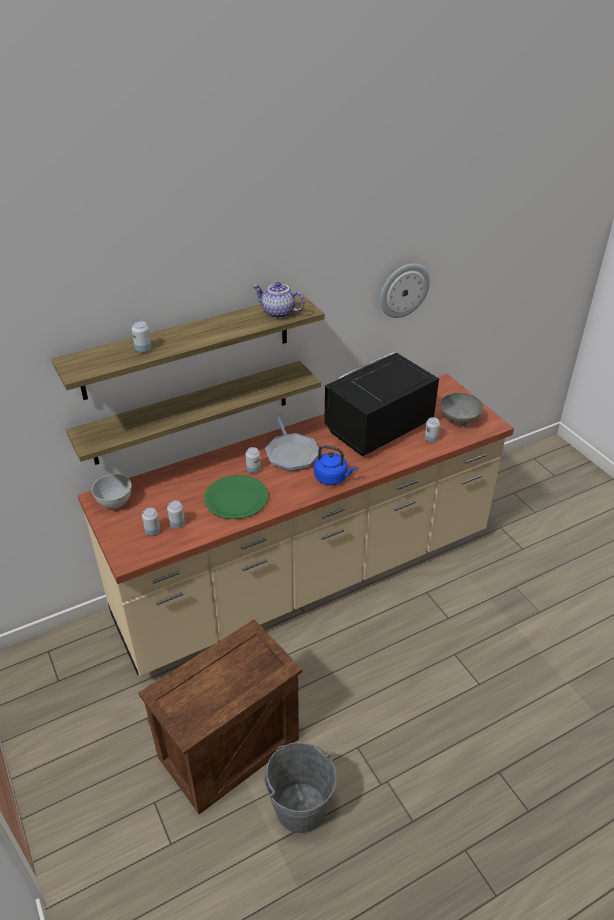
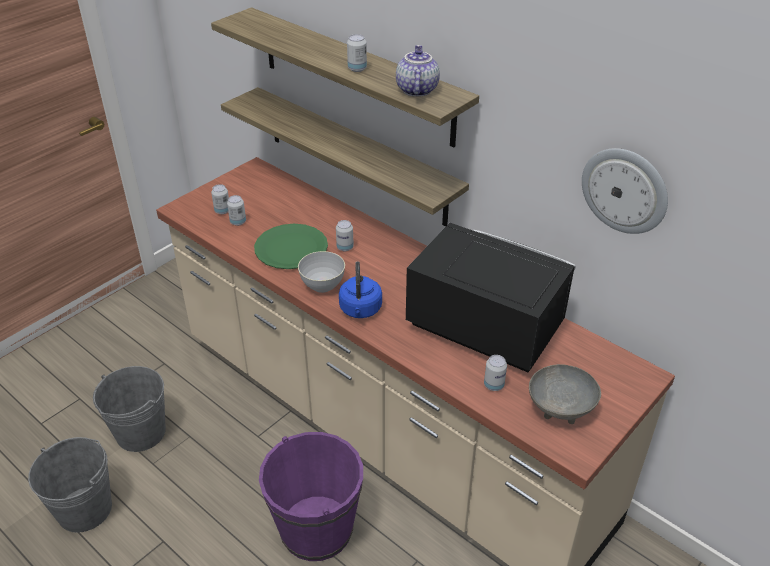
camera: 70 degrees right, 0 degrees up
(114, 502) = (253, 178): grey bowl -> grey bowl (322, 285)
(143, 349) = (290, 39): can -> can (357, 69)
(228, 750) = (140, 432): crate -> grey bucket
(291, 454) = (388, 268): frying pan -> none
(382, 641) = (316, 529): none -> purple bucket

